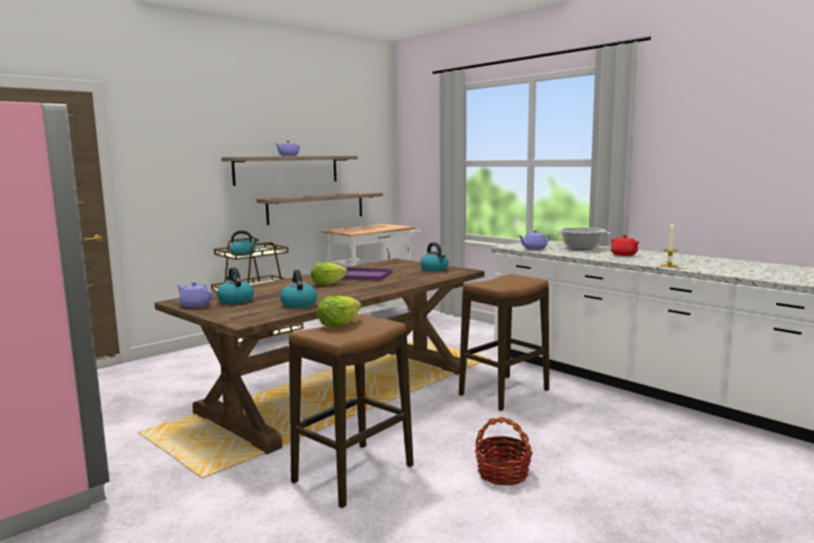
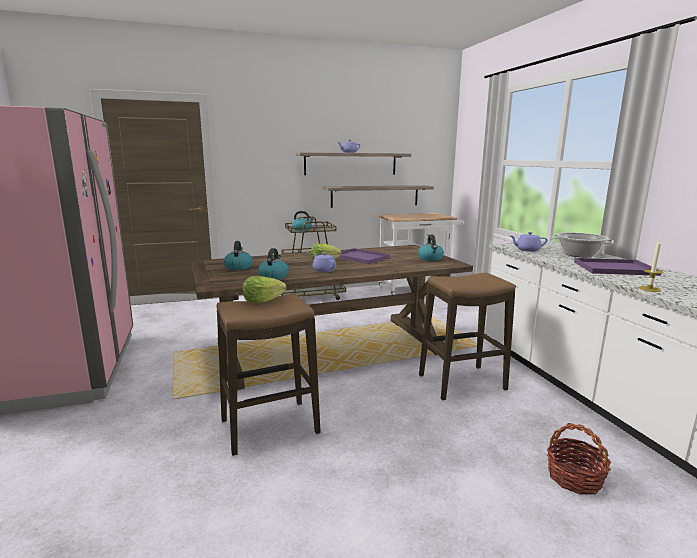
camera: 25 degrees right, 5 degrees up
(195, 305) = (208, 267): purple teapot -> purple teapot (324, 270)
(502, 473) = (387, 465): basket -> basket (574, 478)
(624, 255) = (615, 268): red teapot -> purple tray

